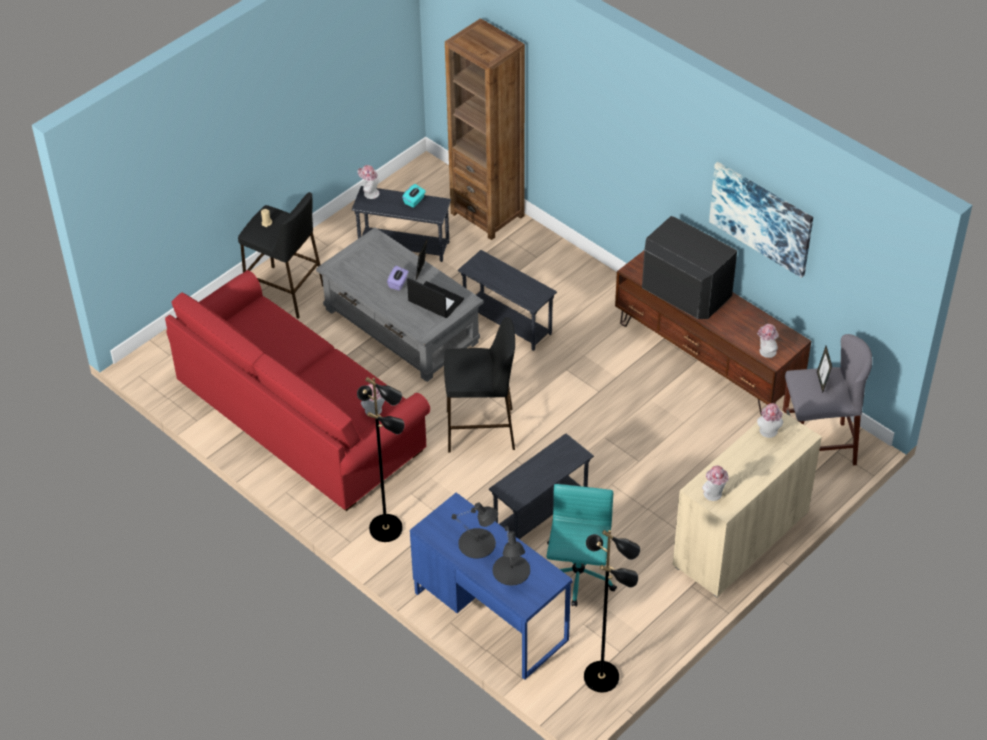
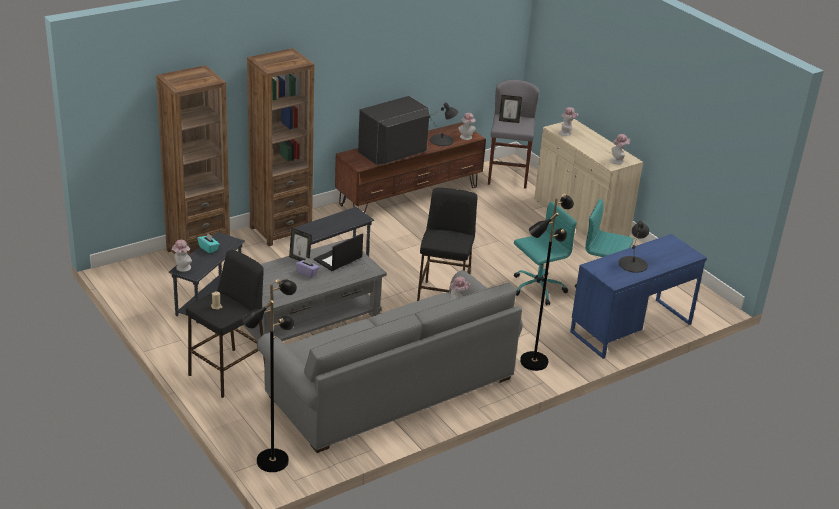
camera: 80 degrees left, 15 degrees down
(299, 416) = (391, 388): red sofa -> grey sofa
(511, 570) = (661, 255): black table lamp -> black table lamp (442, 140)
(541, 513) = (537, 288): grey side table -> turquoise office chair
(565, 264) = (280, 230): none -> brown bookcase
(602, 676) = (691, 292): black floor lamp -> black floor lamp (272, 460)
(761, 218) = (420, 55): picture -> none

